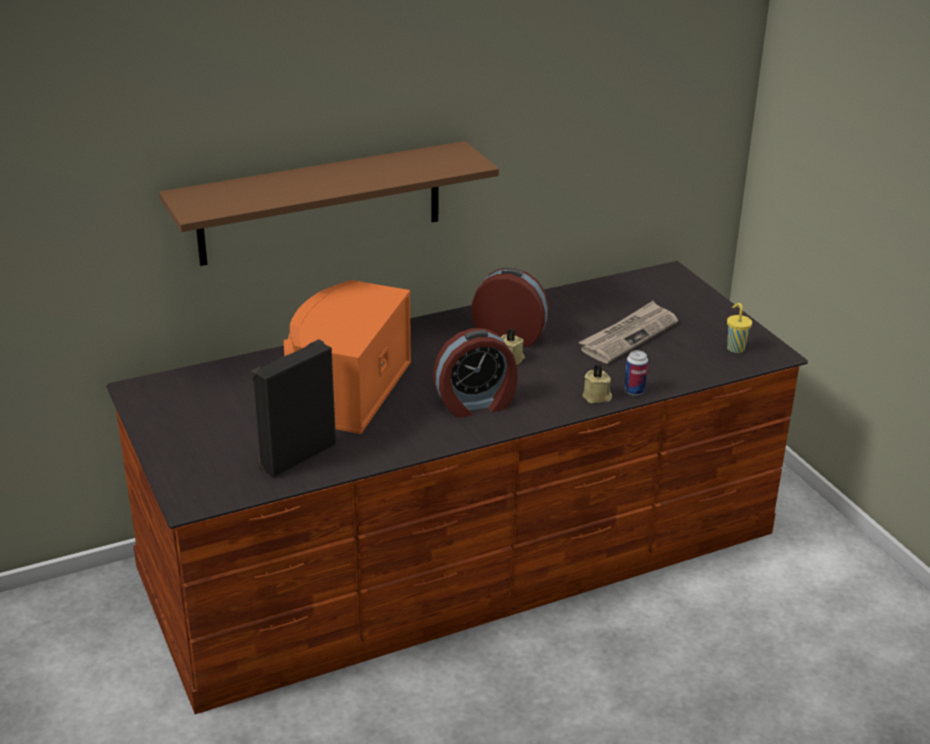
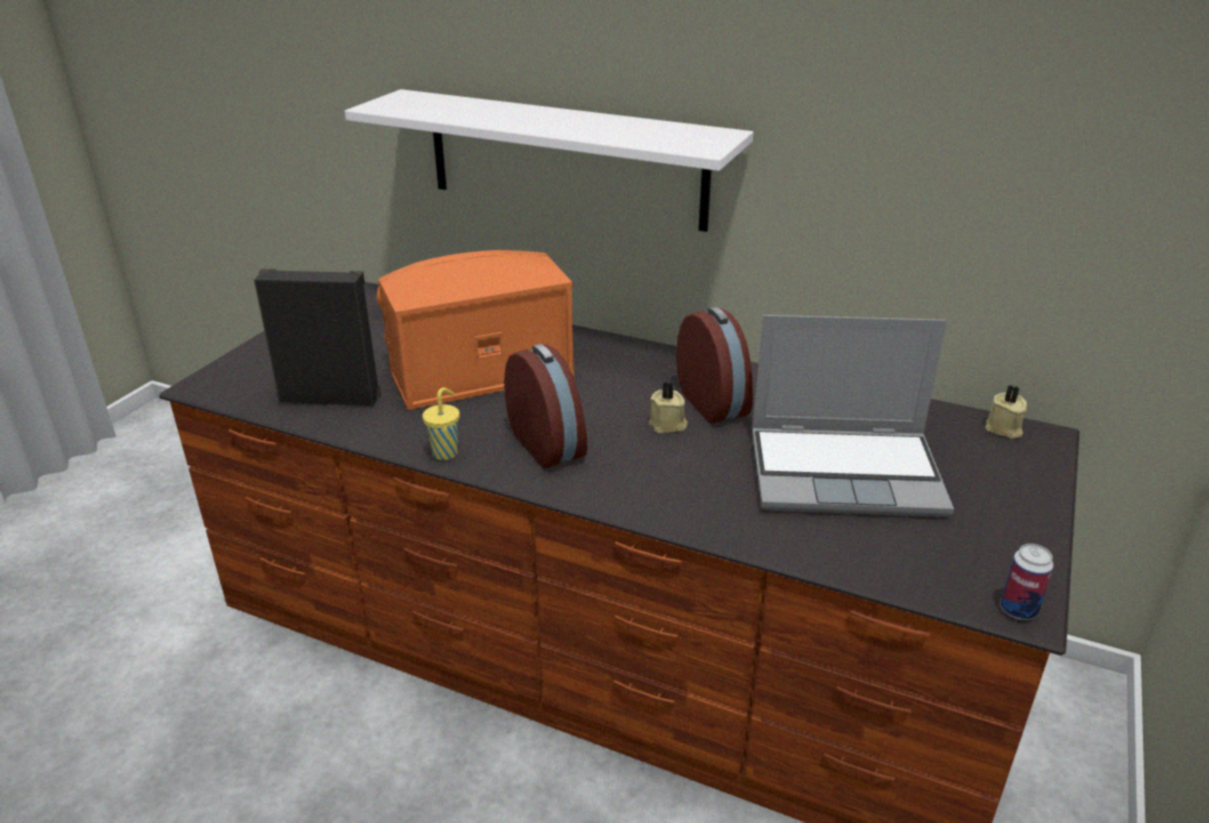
camera: 50 degrees right, 0 degrees up
(320, 203) = (565, 159): brown shelf -> white shelf
(476, 404) = (549, 444): alarm clock -> alarm clock turned 150 degrees counterclockwise
(597, 397) = (678, 513): beige candle -> beige candle (1003, 429)
(628, 335) = (847, 473): newspaper -> laptop
(634, 391) = (732, 533): can -> can (1018, 610)
(735, 348) = (966, 567): yellow cup -> yellow cup (446, 453)

